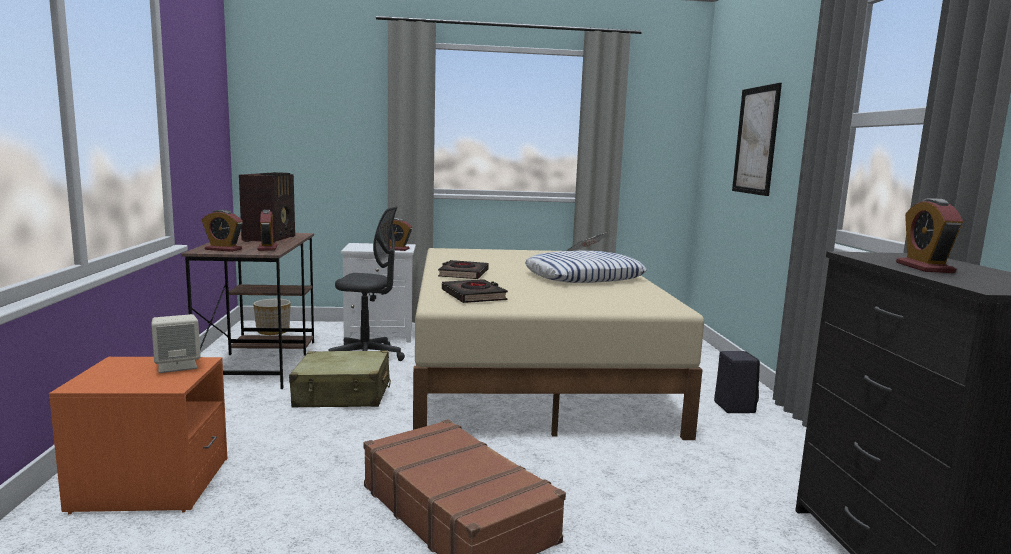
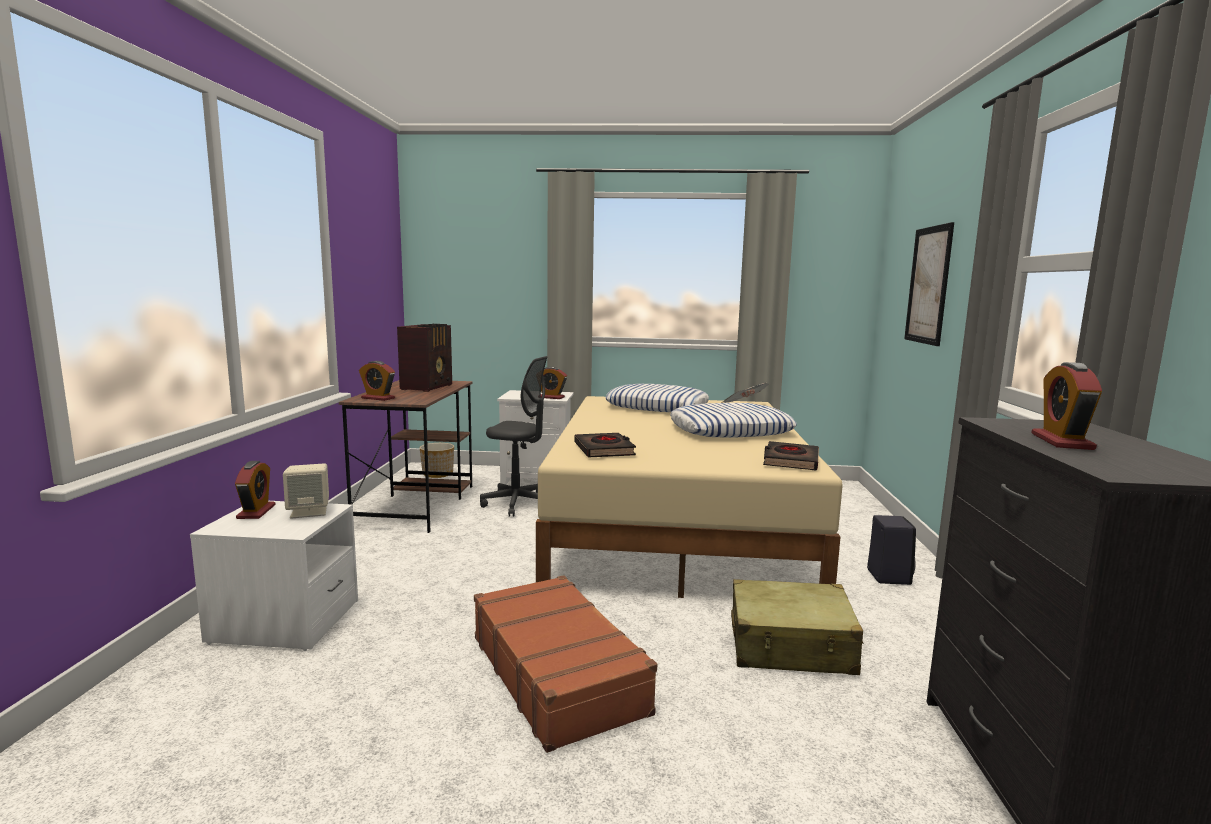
camera: 10 degrees right, 0 degrees up
(151, 485) = (285, 622): orange nightstand -> white nightstand
(267, 248) = (419, 397): alarm clock -> alarm clock (256, 512)
(343, 395) = (483, 542): beige suitcase -> beige suitcase (791, 646)
(463, 274) = (605, 425): black book -> black book (790, 461)
(504, 257) = (657, 406): none -> pillow

